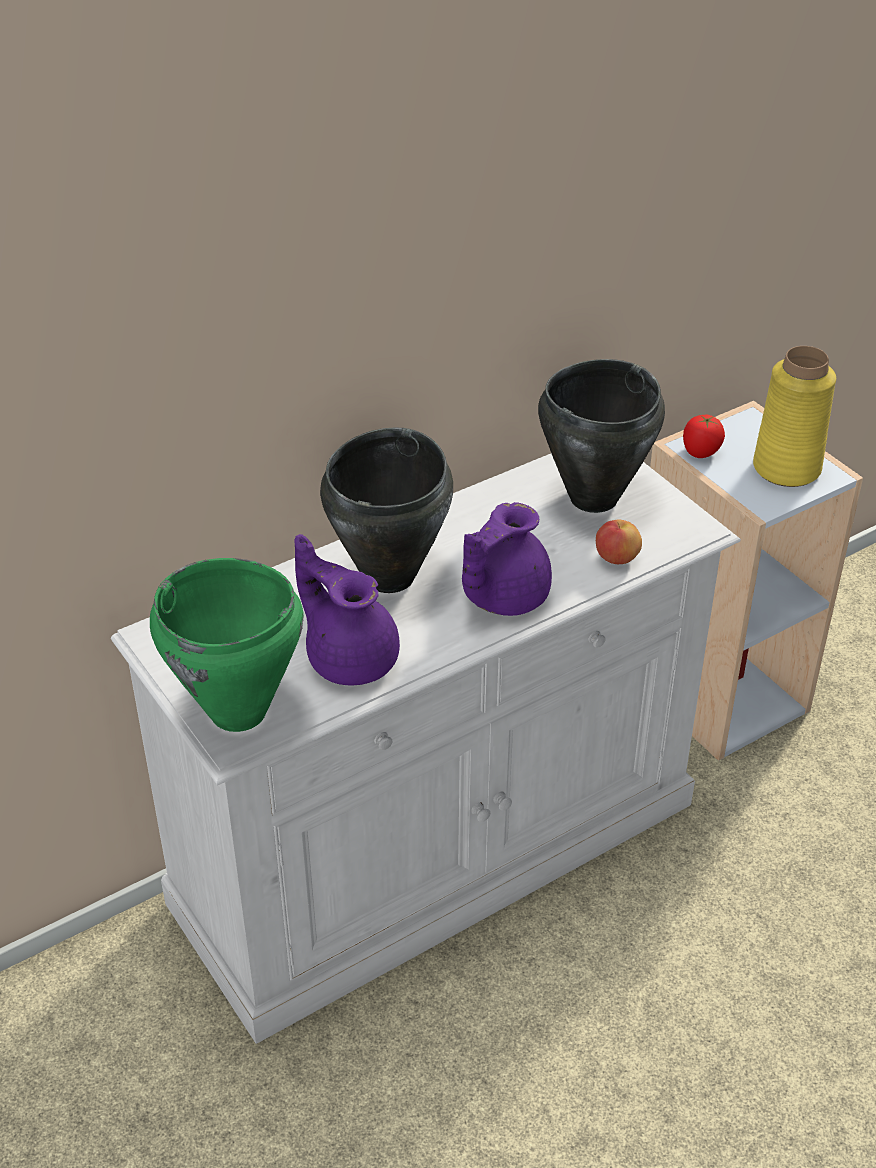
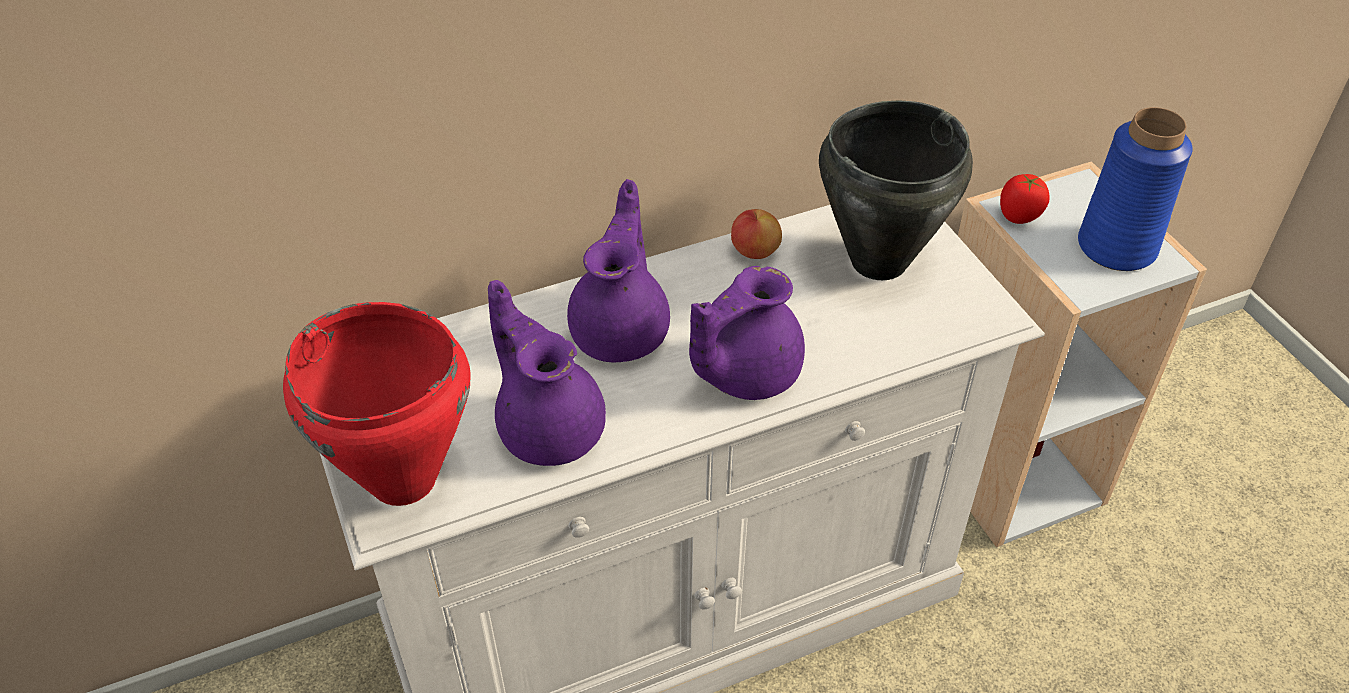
camera: 10 degrees right, 5 degrees up
(238, 712) = (403, 481): green cooking pot -> red cooking pot
(390, 576) = (622, 330): black cooking pot -> purple teapot
(616, 558) = (890, 340): apple -> apple (754, 252)
(786, 468) = (1116, 247): yellow vase -> blue vase

